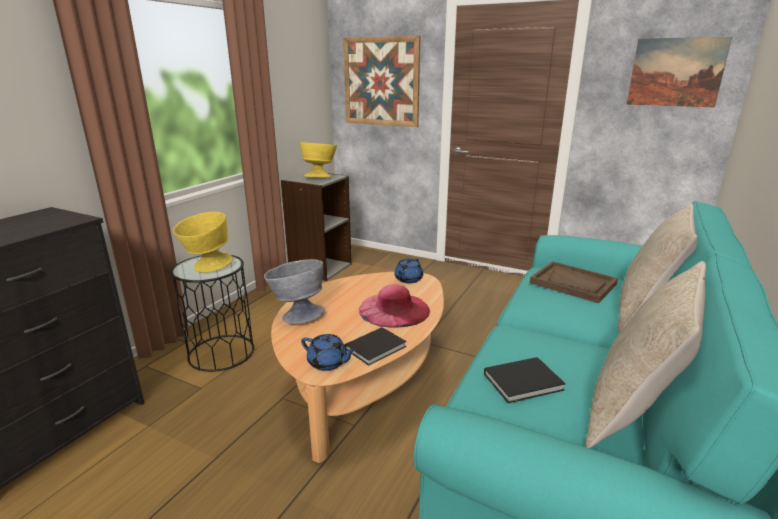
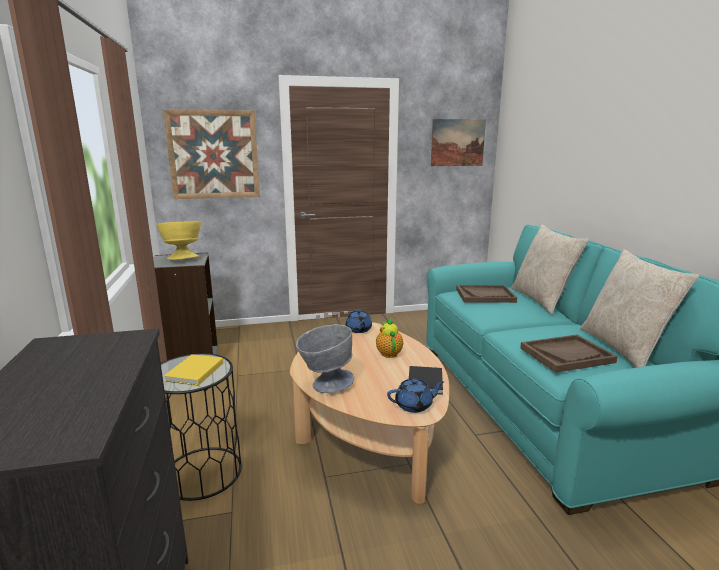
camera: 40 degrees left, 5 degrees down
(207, 267) = (193, 372): yellow bowl -> yellow book
(394, 309) = (388, 353): pink hat -> teapot
(525, 382) = (566, 355): black book -> brown tray

